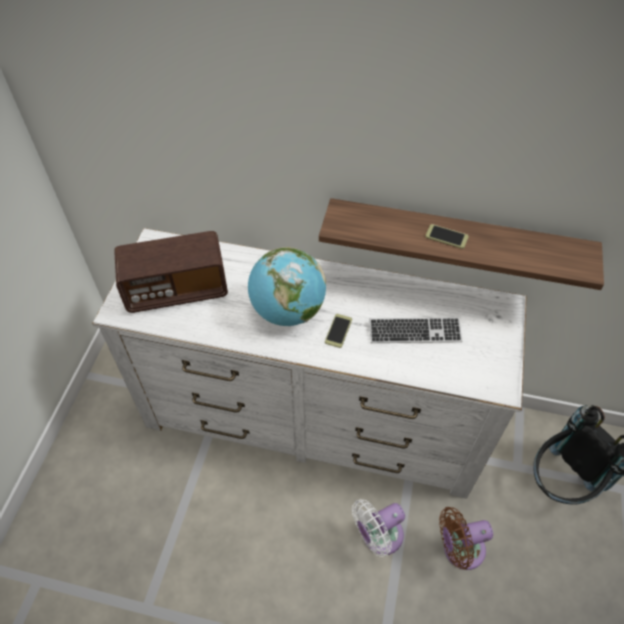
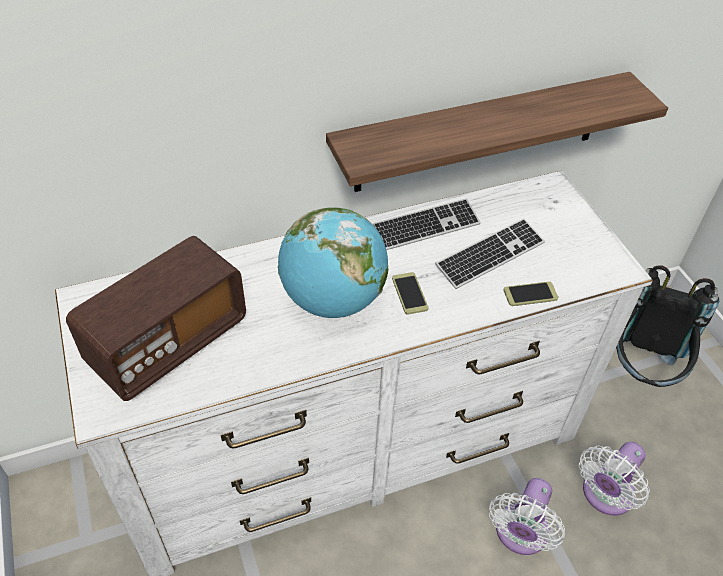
camera: 35 degrees left, 5 degrees down
(385, 290) = (423, 227): none -> keyboard
(446, 237) = (488, 123): phone -> phone (530, 294)
(459, 549) = (604, 495): brown fan -> white fan

